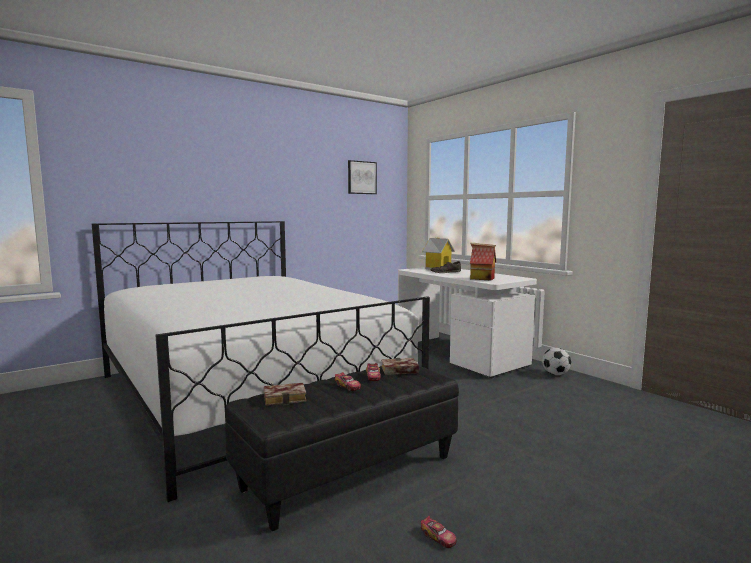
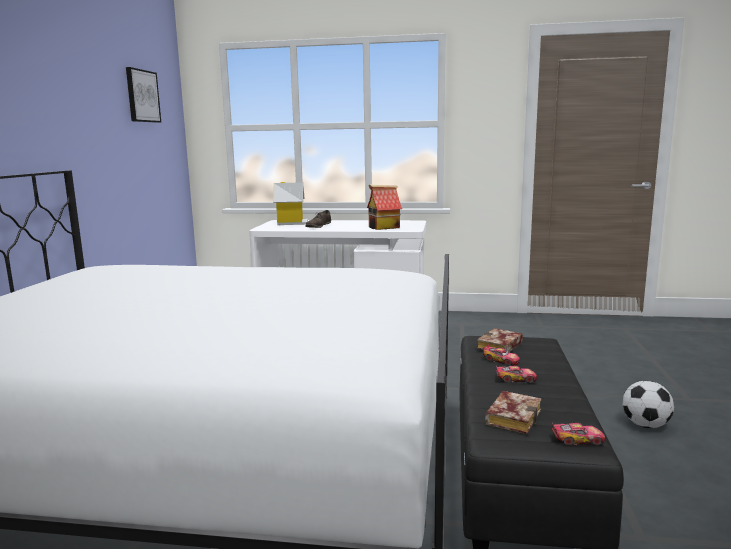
camera: 45 degrees left, 5 degrees up
(439, 537) = (679, 492): toy car -> toy car (578, 440)
(555, 374) = (453, 318): football -> football (645, 425)

